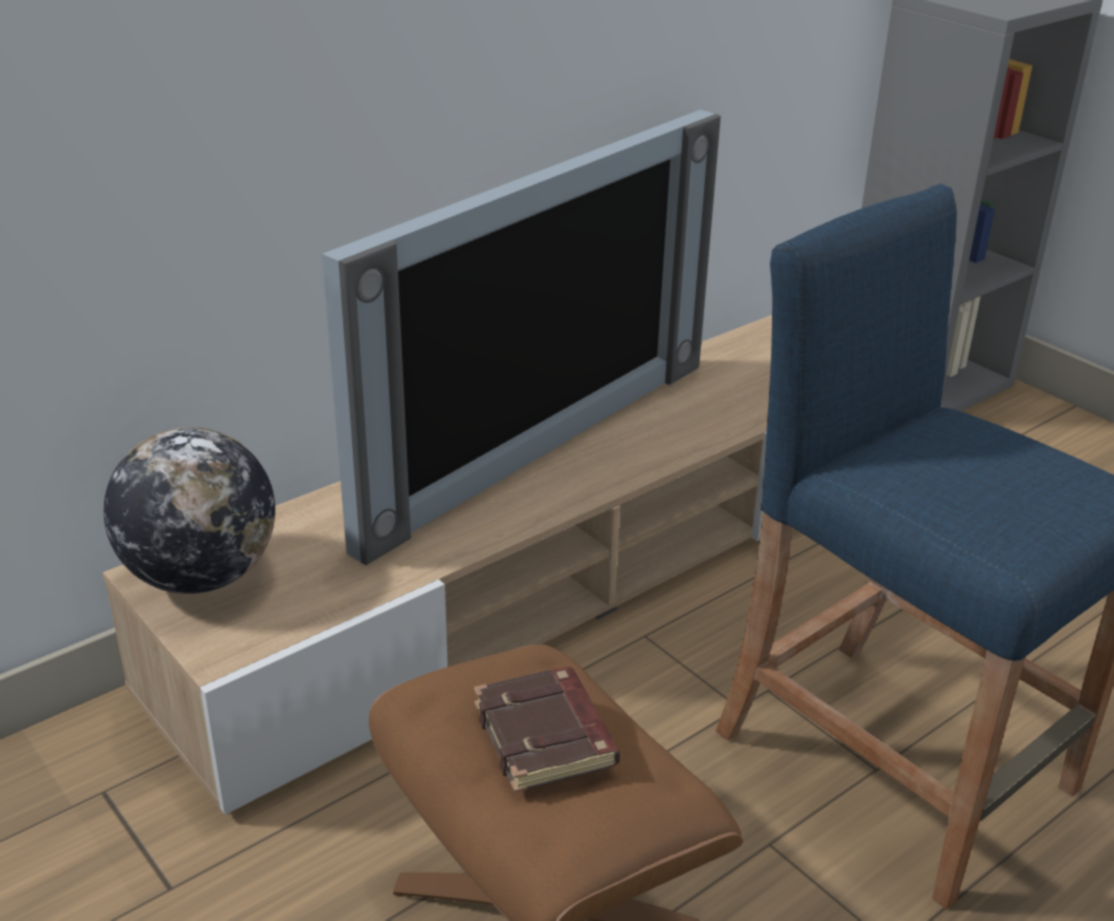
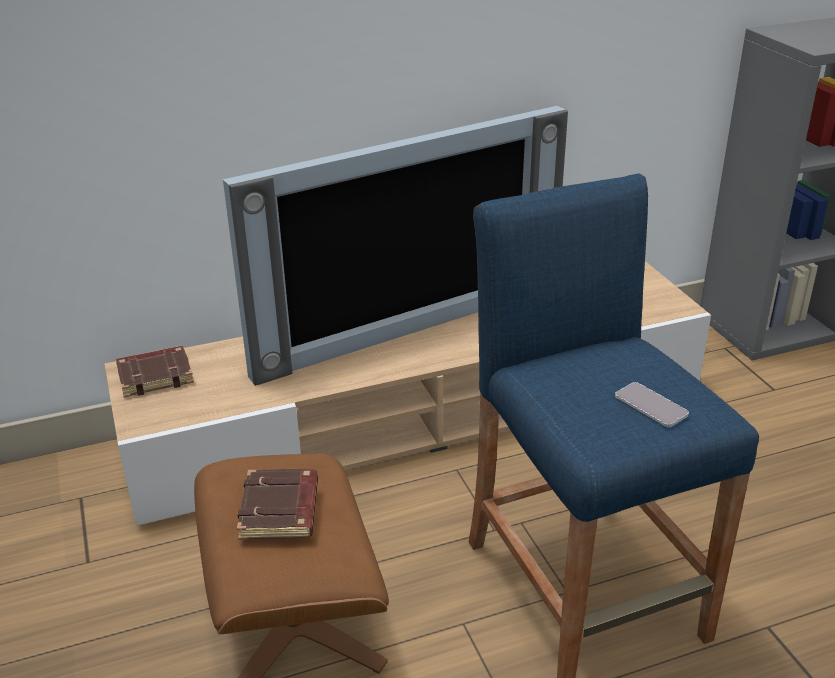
camera: 20 degrees right, 0 degrees up
(200, 576) = (156, 375): globe -> brown book
(1041, 491) = (651, 406): none -> phone

